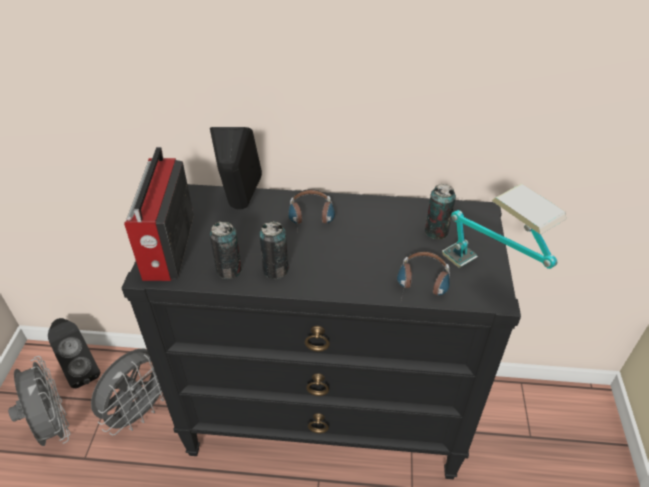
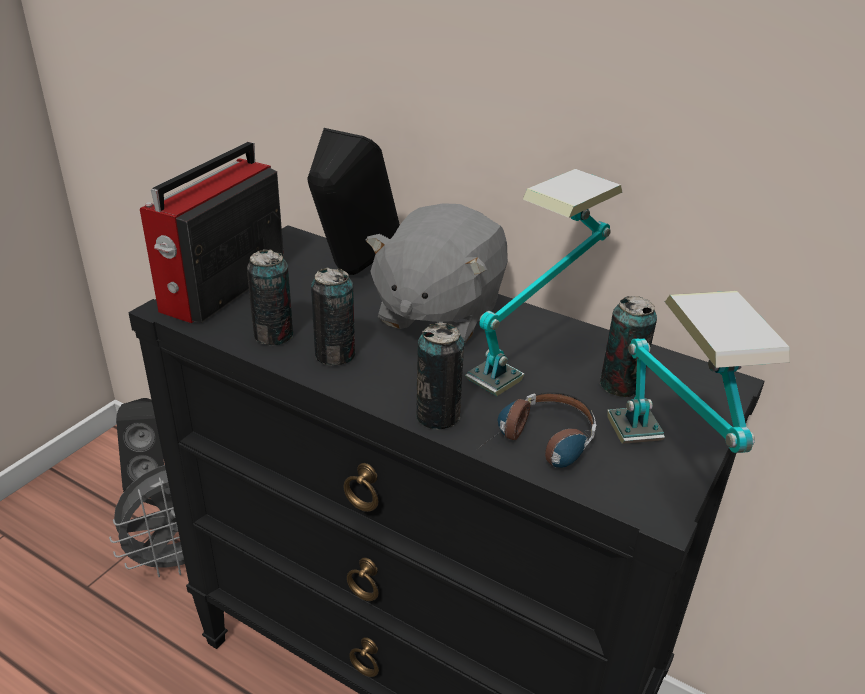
camera: 25 degrees right, 10 degrees down
(53, 426) = (79, 533): grey fan -> none
(311, 219) = (437, 313): headphones -> grey plush toy
(360, 288) = (437, 416): none -> can
(382, 227) = (535, 354): none -> table lamp

